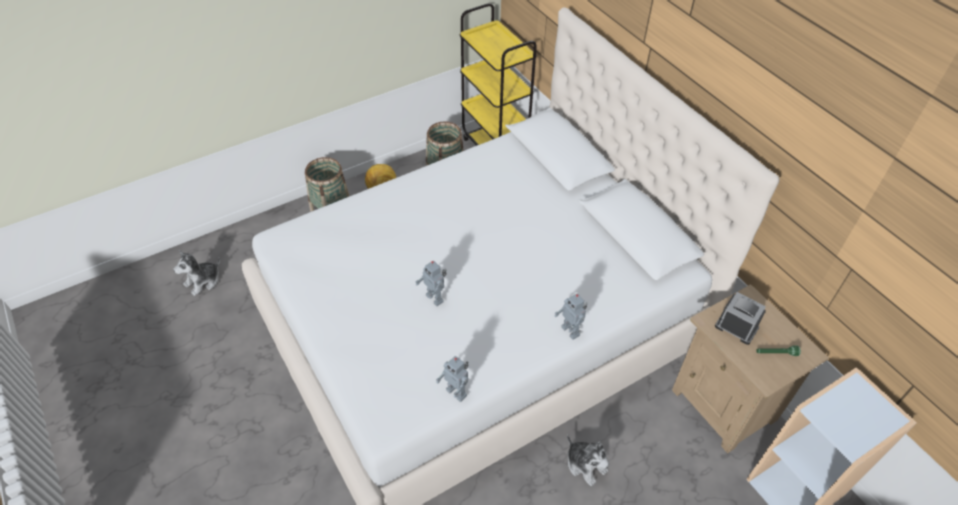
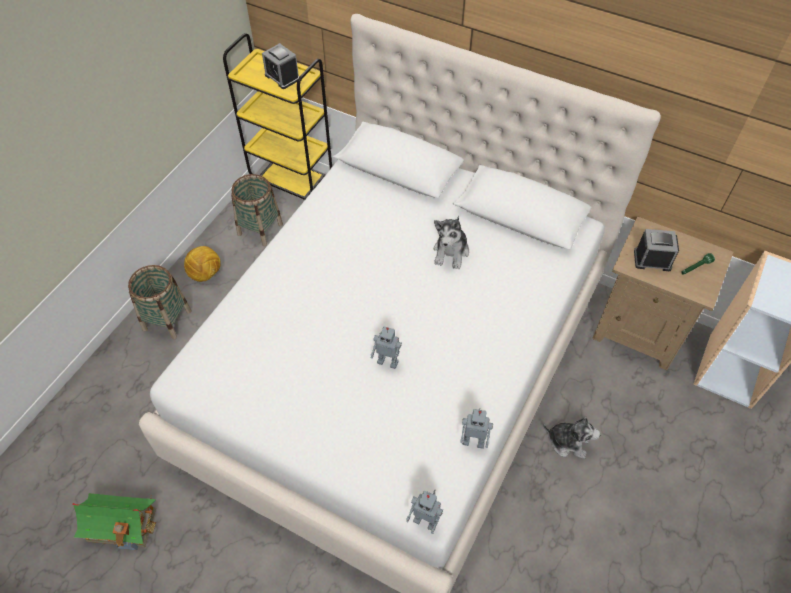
camera: 30 degrees left, 5 degrees up
(202, 339) = (122, 524): none -> toy house
(203, 281) = (76, 464): plush toy -> plush toy (451, 252)
(502, 48) = (282, 77): none -> alarm clock
(571, 330) = (529, 330): toy robot -> toy robot (426, 520)

